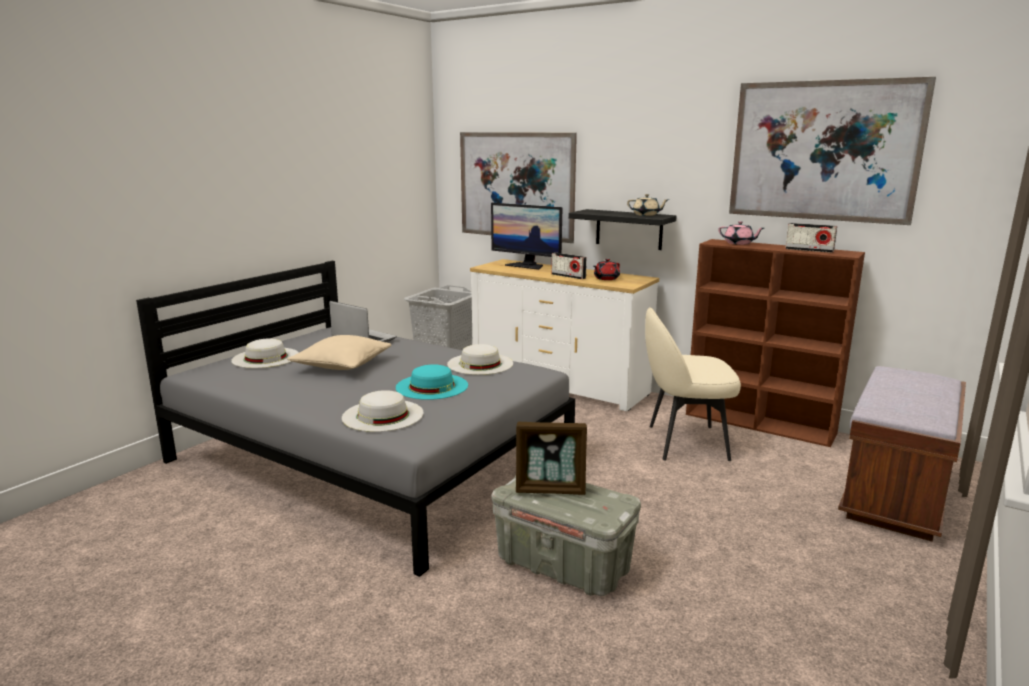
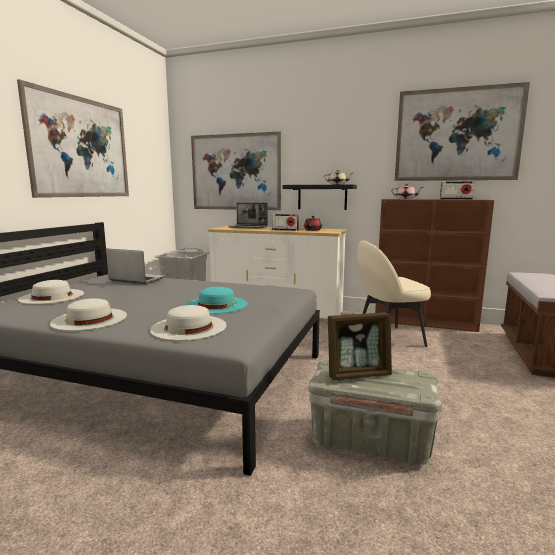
camera: 15 degrees left, 5 degrees down
(310, 171) = (81, 147): none -> picture
(342, 365) = (127, 296): beige pillow -> none
(480, 364) = (244, 288): white hat -> white hat (89, 319)
(527, 265) = (248, 227): monitor -> laptop

